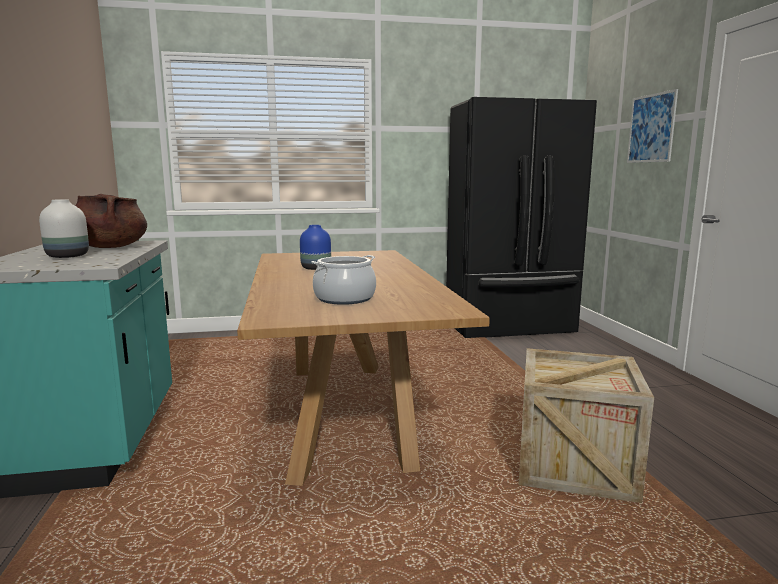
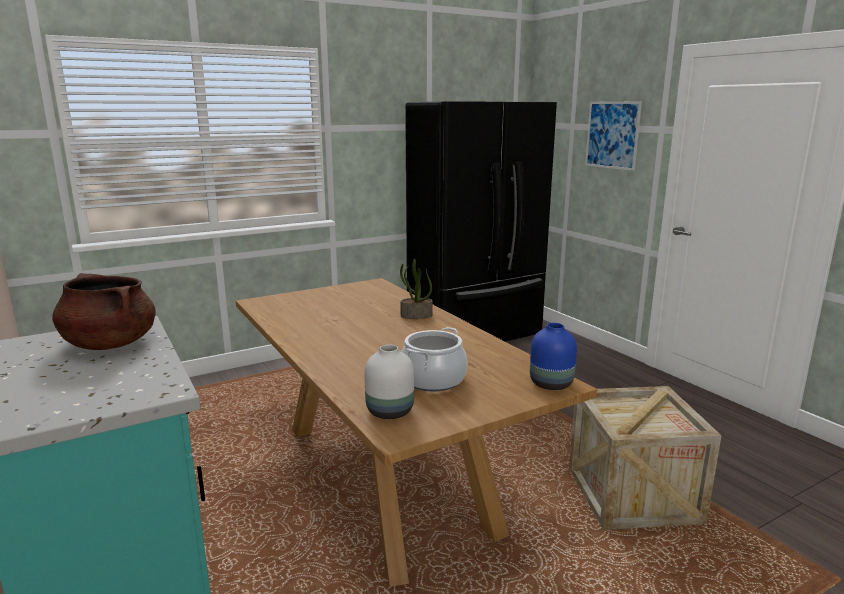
camera: 20 degrees left, 5 degrees up
(67, 256) = (86, 376): white vase -> white vase (388, 411)
(316, 268) = (337, 325): blue vase -> blue vase (550, 383)
(389, 268) = (416, 316): none -> potted plant

